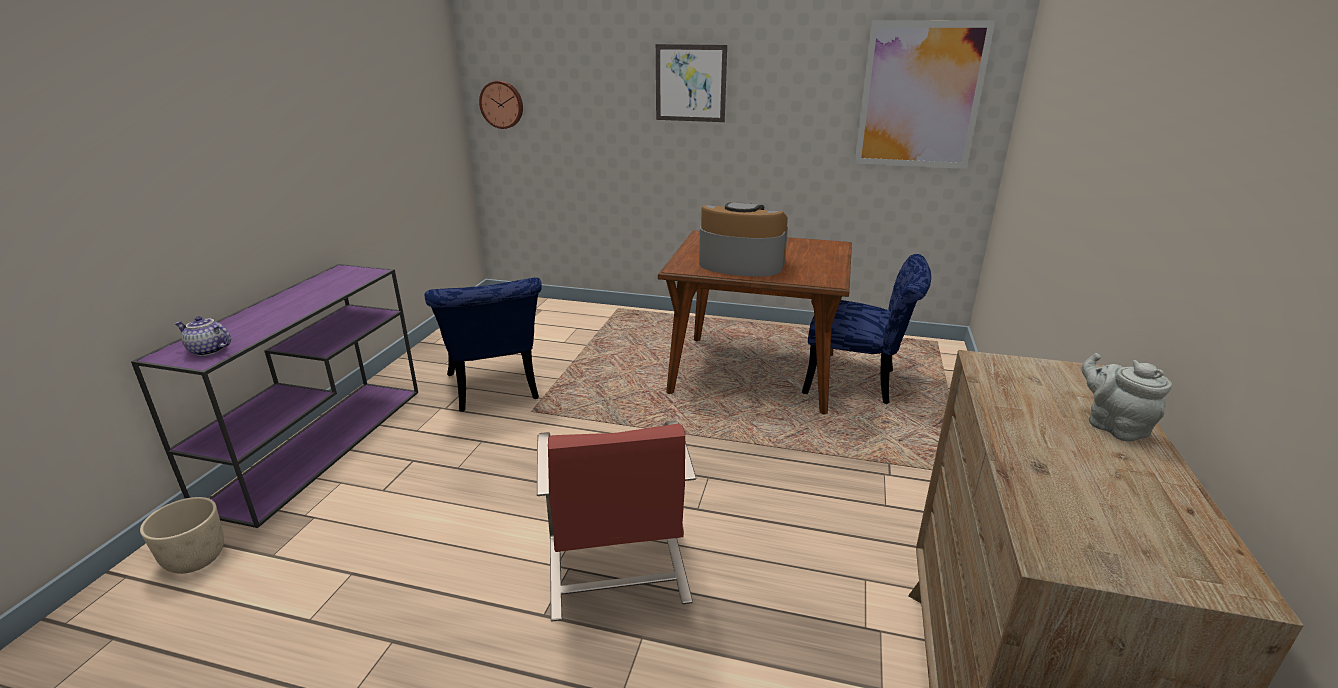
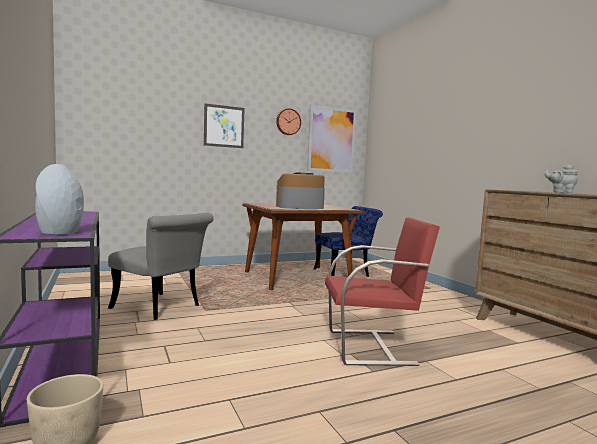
camera: 40 degrees left, 20 degrees down
(208, 351) = (59, 233): teapot -> grey vase
(495, 391) = (161, 308): blue chair -> grey chair
(502, 104) = (91, 130): wall clock -> wall clock (288, 122)
(616, 571) = (372, 347): red chair -> red chair turned 45 degrees counterclockwise

